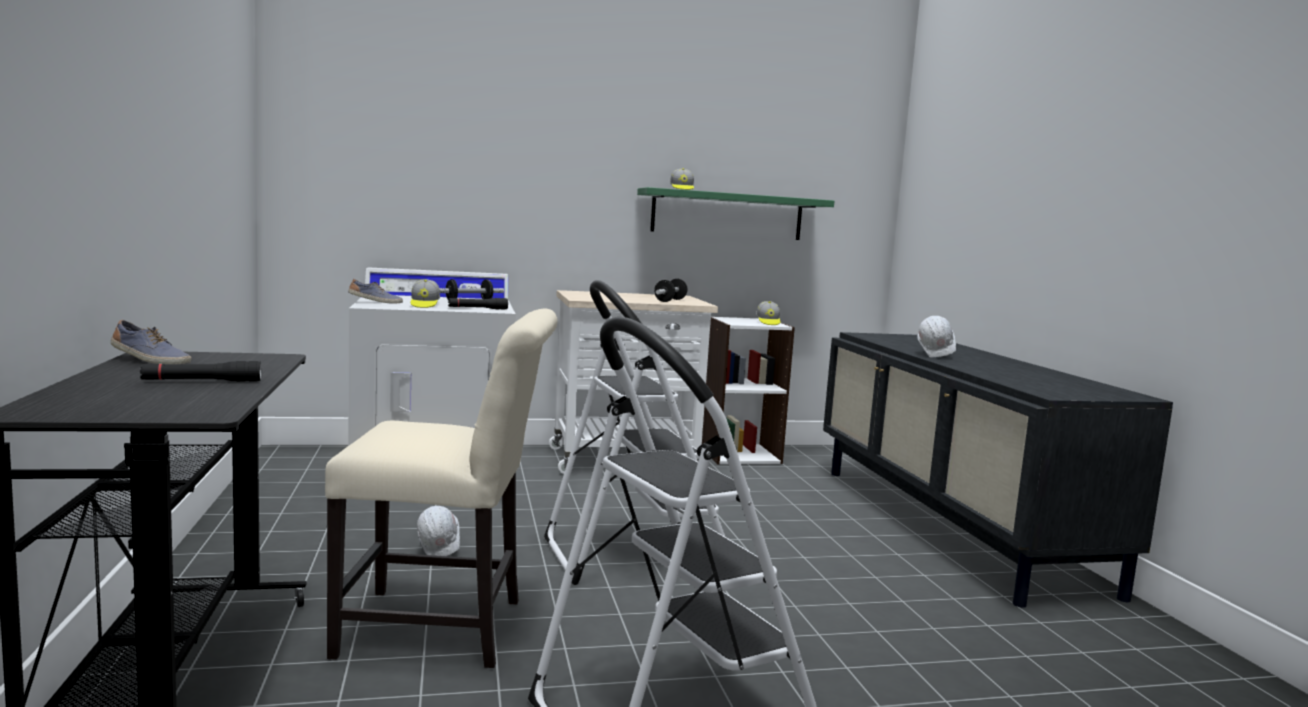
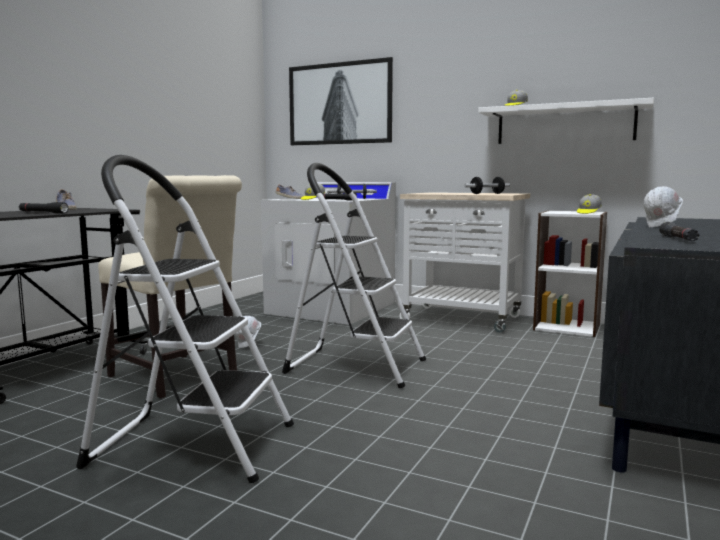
camera: 40 degrees right, 0 degrees up
(411, 148) = (339, 103): none -> picture
(727, 215) = (564, 124): green shelf -> white shelf
(1028, 381) = (678, 239): none -> black flashlight

